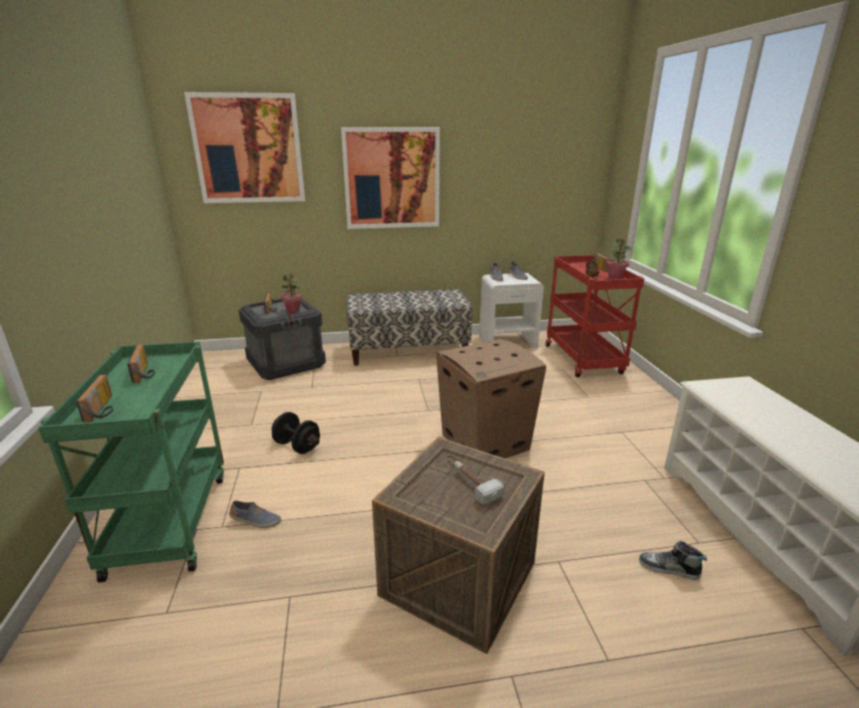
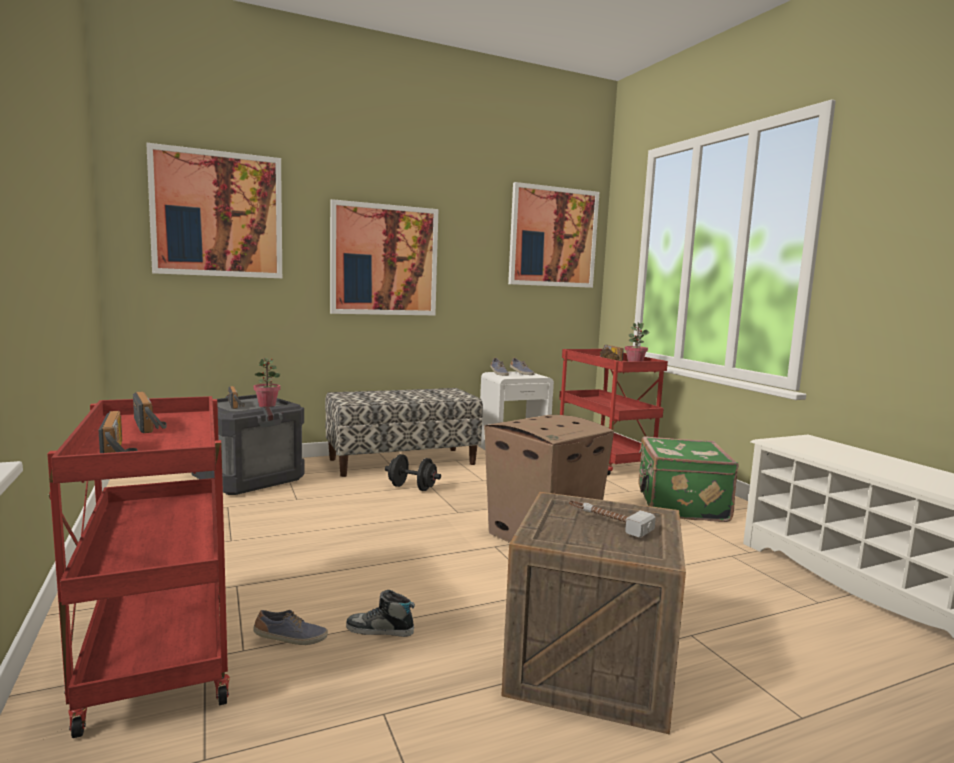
camera: 15 degrees left, 15 degrees down
(169, 521) = (157, 653): green cart -> red cart
(297, 446) = (308, 557): black dumbbell -> black dumbbell (412, 488)
(556, 144) = (553, 237): none -> picture
(627, 417) = (679, 505): none -> green suitcase
(669, 569) = (806, 627): shoe -> shoe (380, 630)

